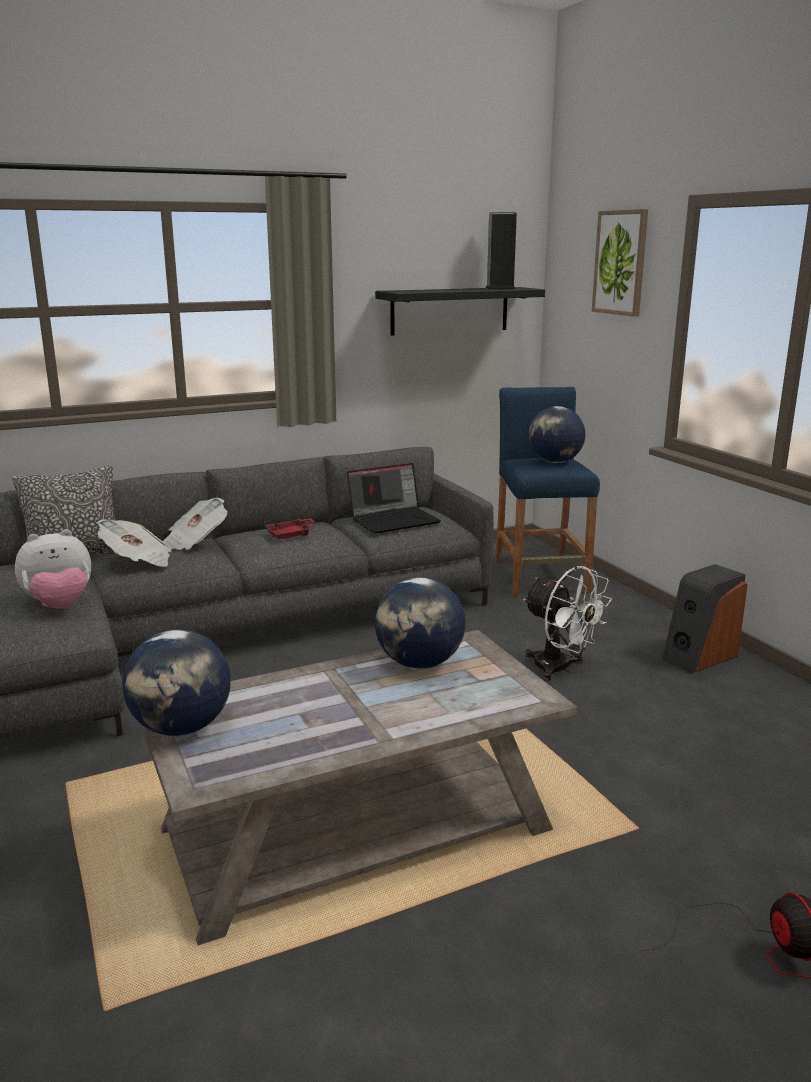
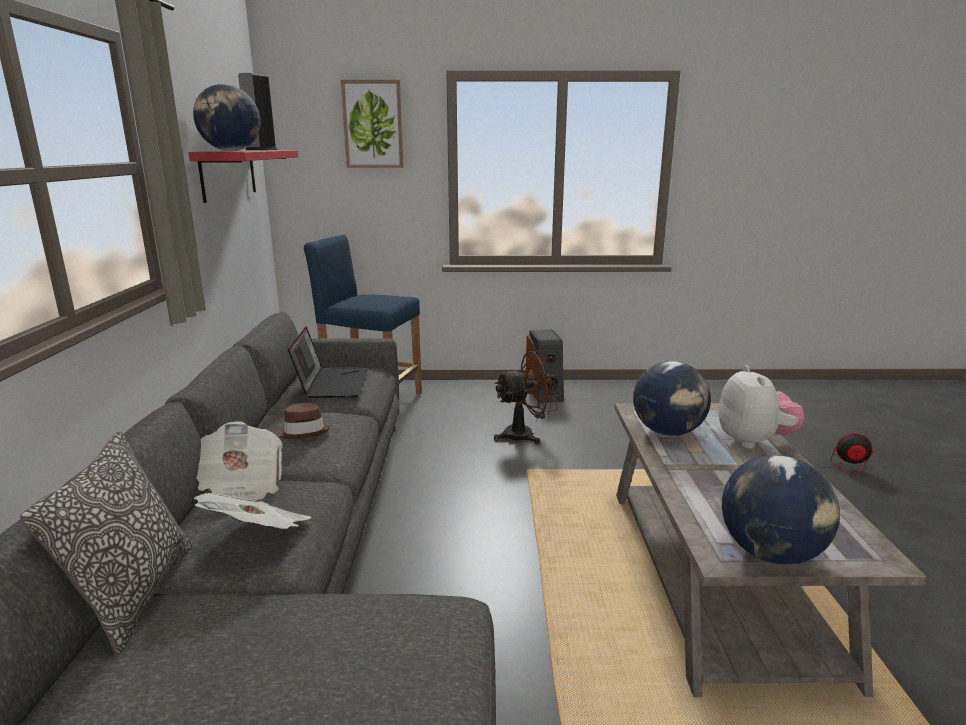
camera: 65 degrees left, 0 degrees up
(60, 606) = (348, 624): plush toy -> plush toy (754, 441)
(291, 535) = (304, 431): red tray -> brown hat
(450, 310) = (228, 174): black shelf -> red shelf
(554, 462) = (375, 297): globe -> globe (231, 151)
(560, 669) = (526, 435): white fan -> brown fan

